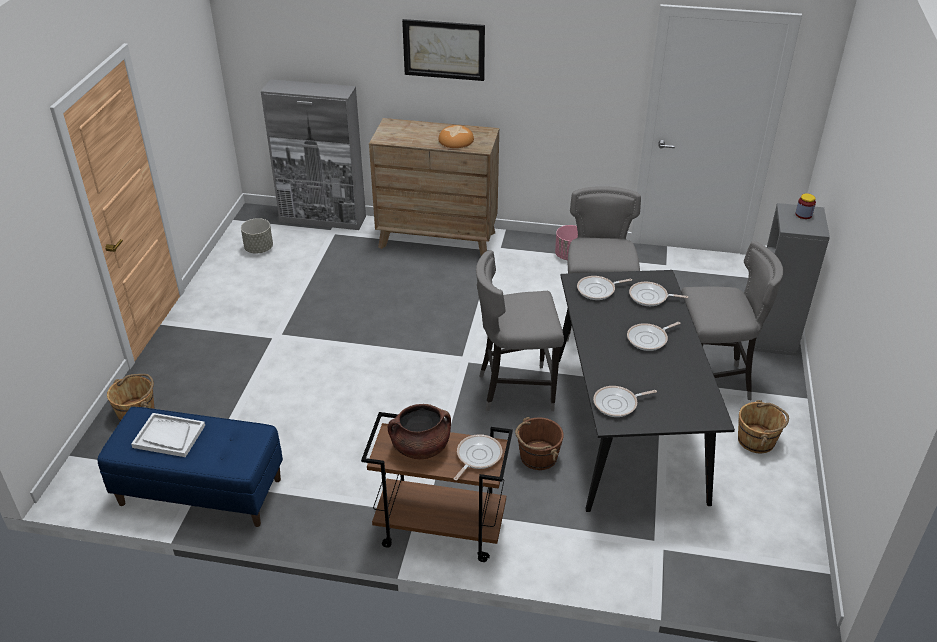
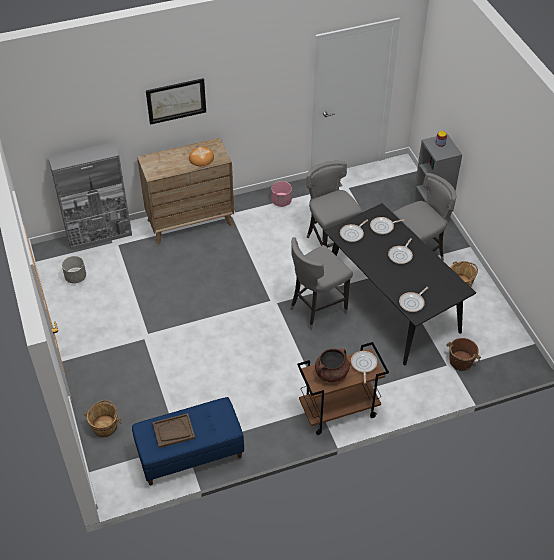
camera: 30 degrees left, 10 degrees up
(169, 436) = (173, 431): white tray -> brown tray
(537, 457) = (358, 345): brown bucket -> brown bucket (460, 361)

